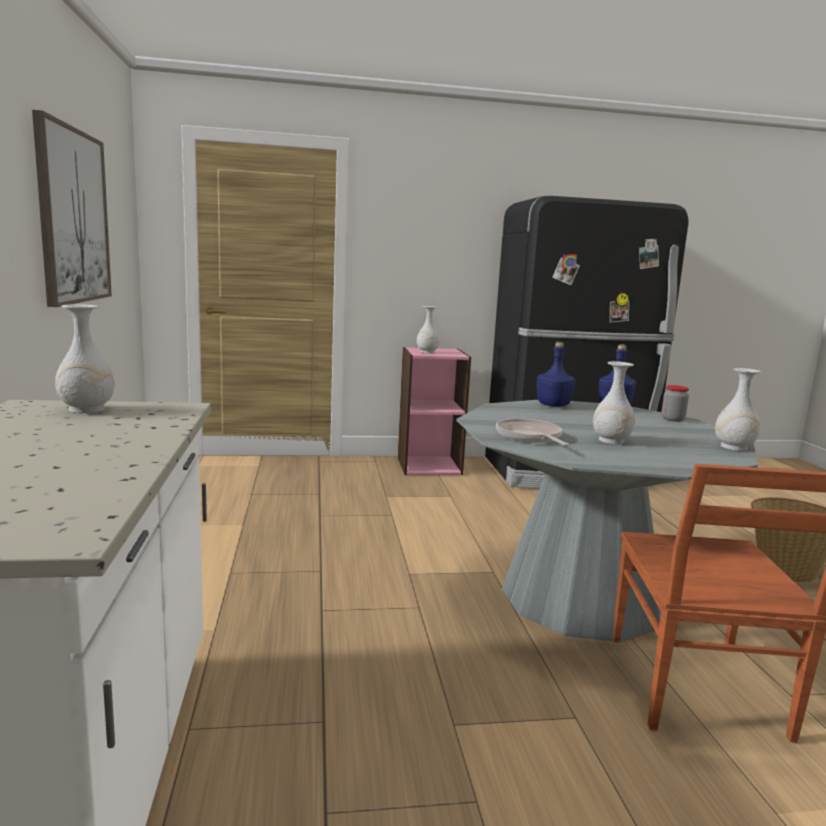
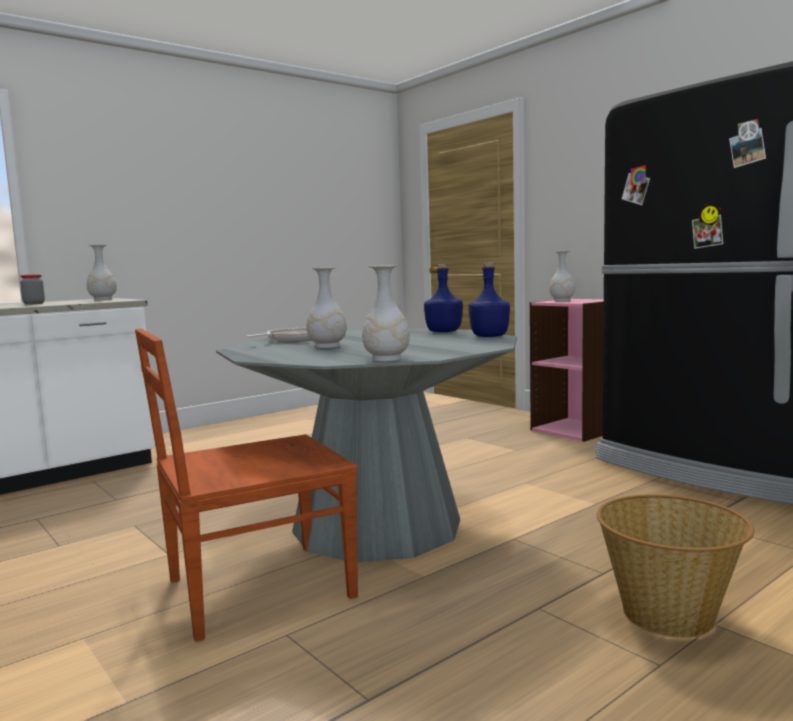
camera: 60 degrees right, 5 degrees down
(73, 216) = (273, 205): picture -> none
(672, 419) = (480, 345): jar -> jar (34, 304)

